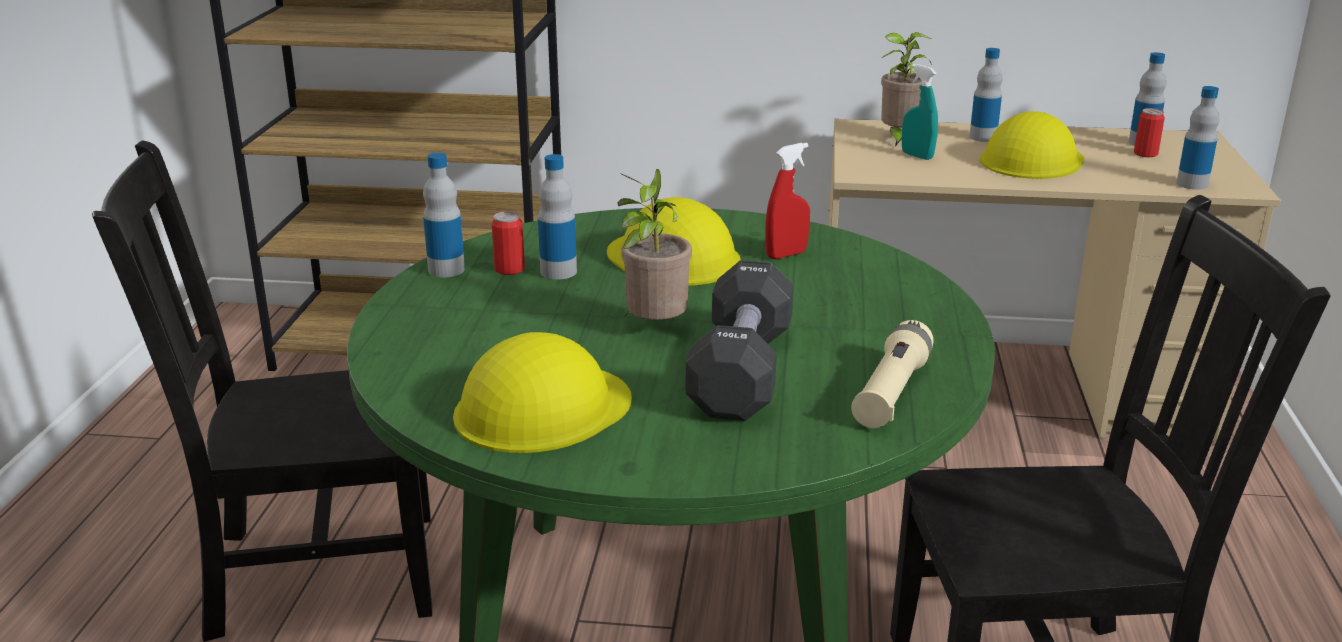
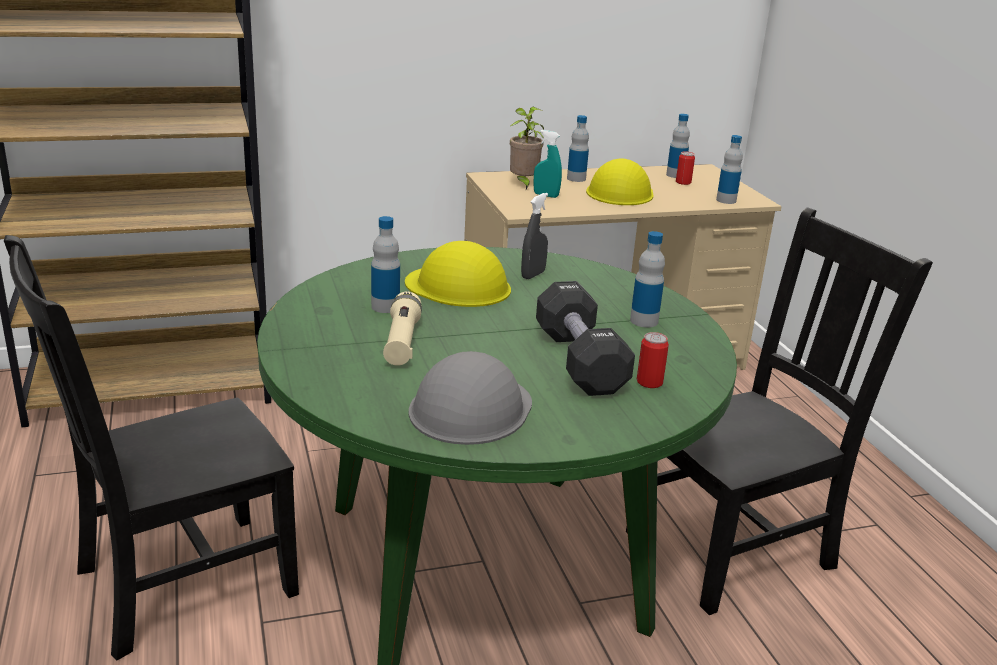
camera: 25 degrees left, 0 degrees up
(446, 270) = (297, 316): bottle -> bottle (644, 321)
(509, 269) = (346, 310): can -> can (649, 382)
(542, 408) = (470, 408): yellow hard hat -> grey hard hat
(654, 329) = (493, 339): potted plant -> none
(786, 255) = (533, 275): red spray bottle -> grey spray bottle
(891, 393) = (683, 360): beige flashlight -> beige flashlight (402, 341)

